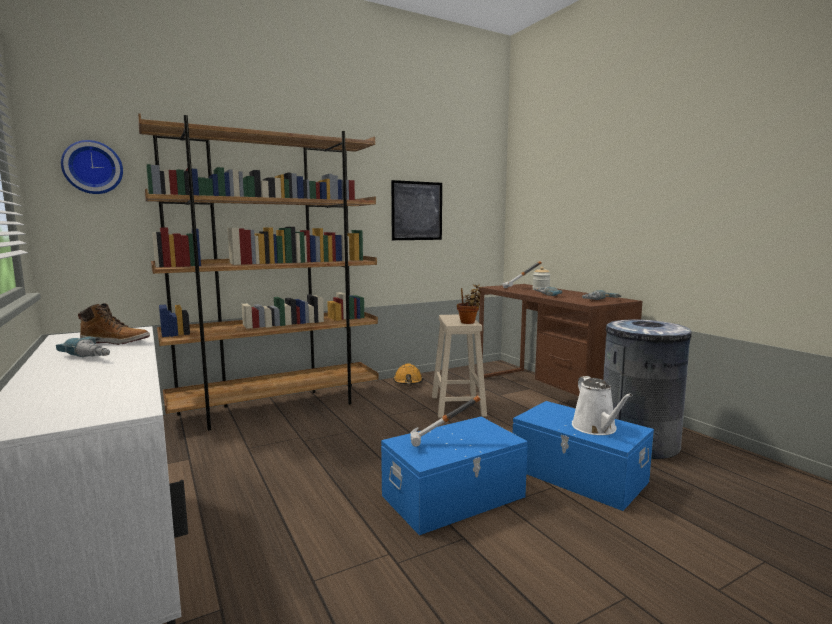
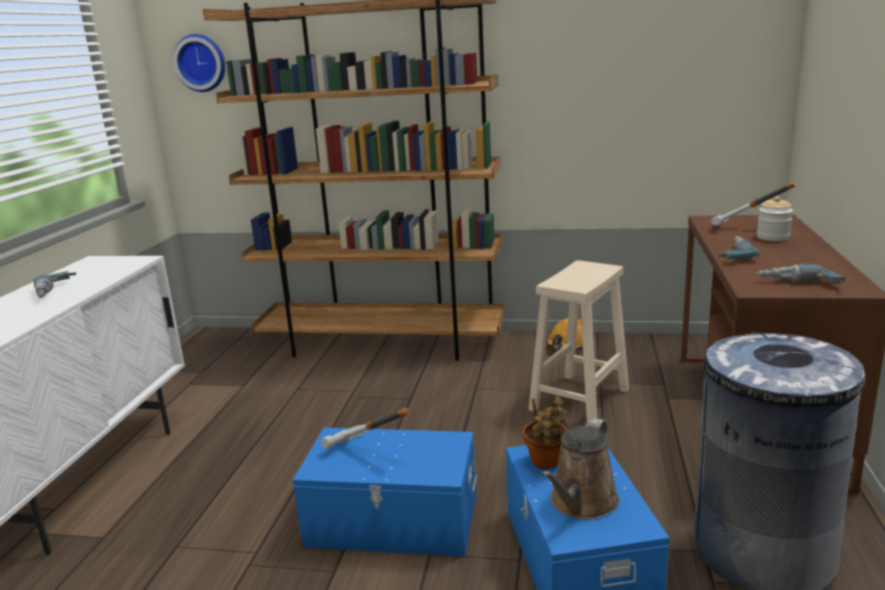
camera: 40 degrees right, 10 degrees up
(116, 341) = (97, 275): boot -> none
(417, 211) = (606, 84): picture -> none
(469, 322) = (578, 285): potted plant -> potted plant (546, 464)
(596, 428) = (581, 503): white watering can -> brown watering can

